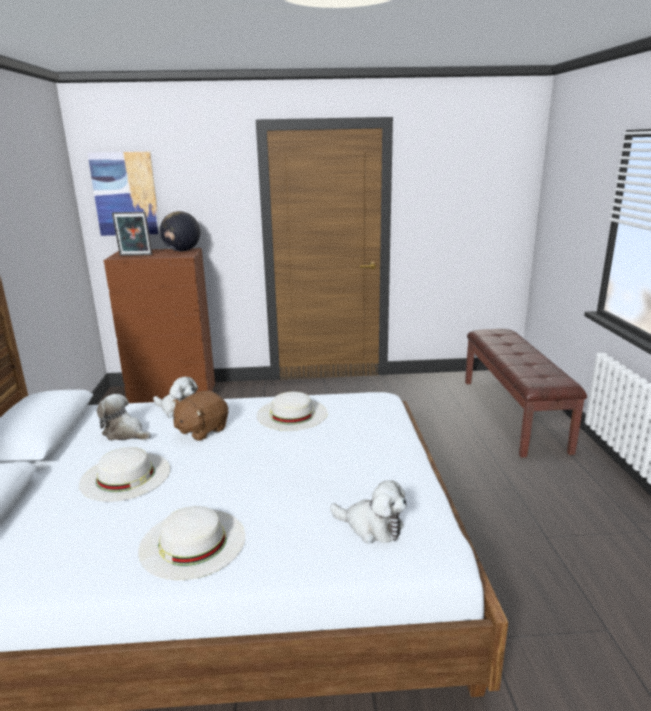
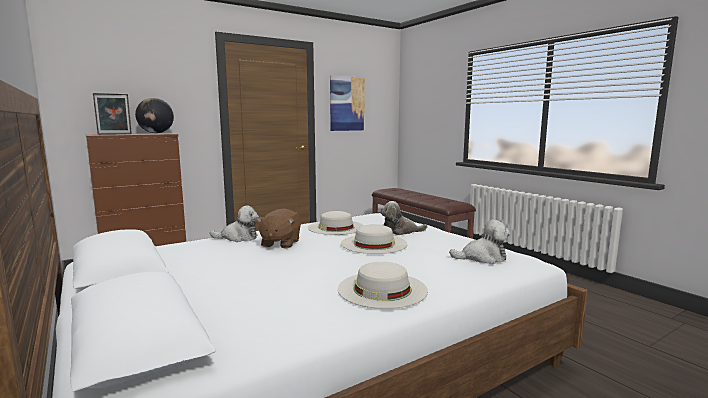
camera: 30 degrees left, 10 degrees down
(125, 194) = (93, 82): picture -> picture (347, 103)
(125, 433) = (212, 255): plush toy -> plush toy (400, 231)
(125, 476) = (260, 272): white hat -> white hat (374, 243)

